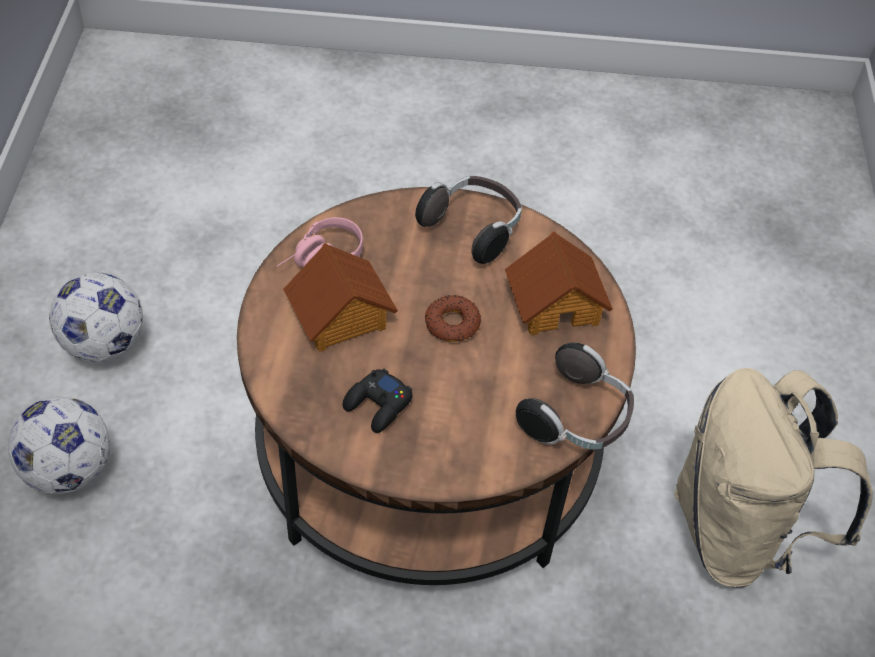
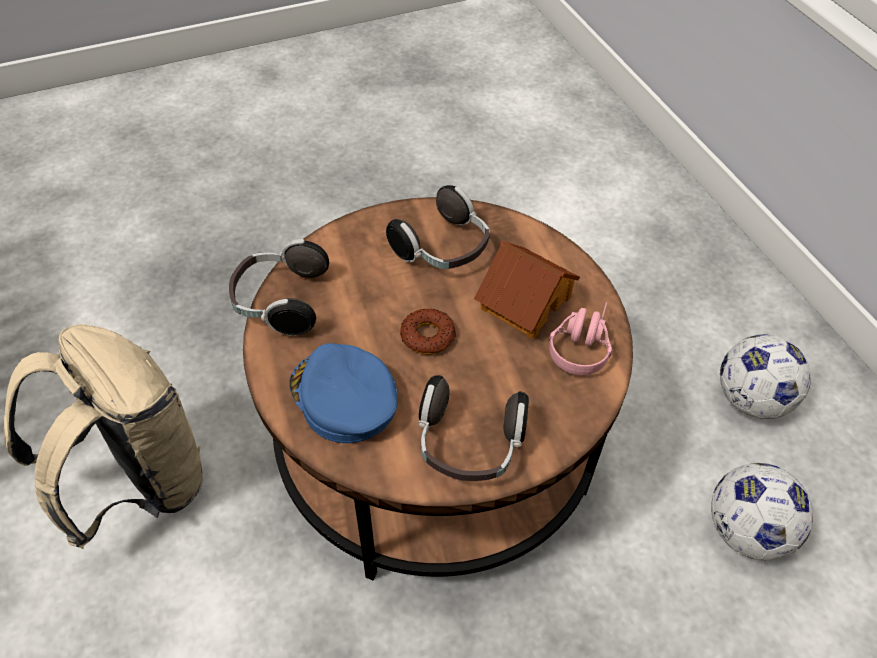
camera: 155 degrees right, 0 degrees up
(69, 470) = (672, 304): football -> football (746, 531)
(378, 405) = (443, 249): black game controller -> headphones
(555, 303) = (343, 397): toy house -> blue cap

